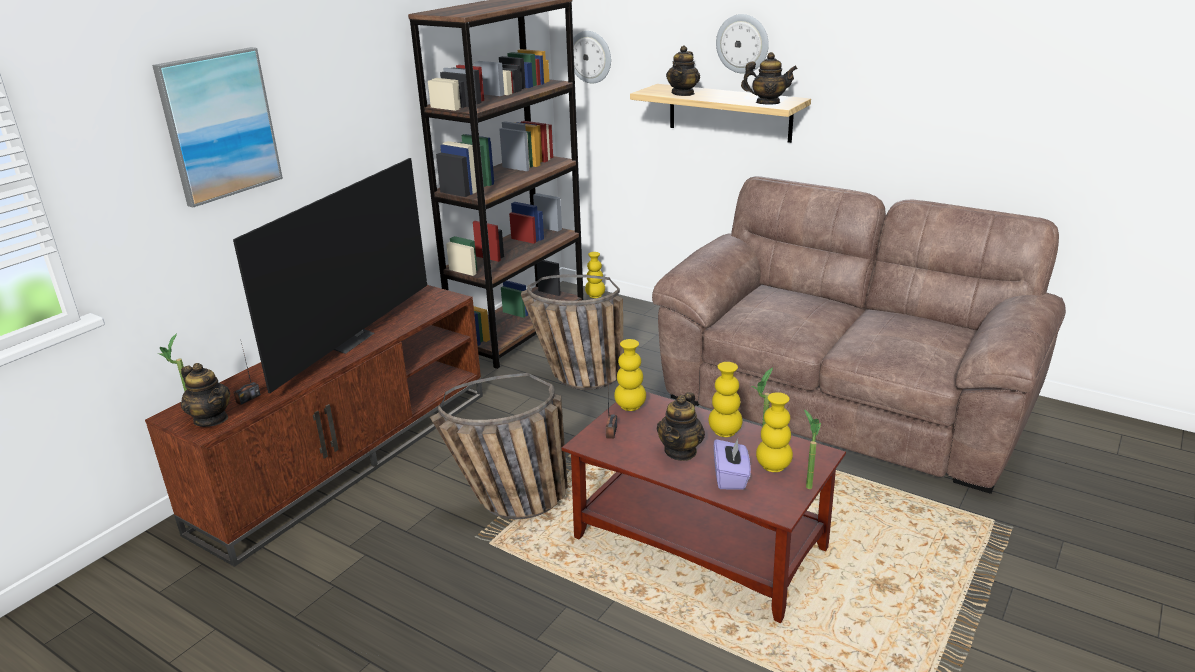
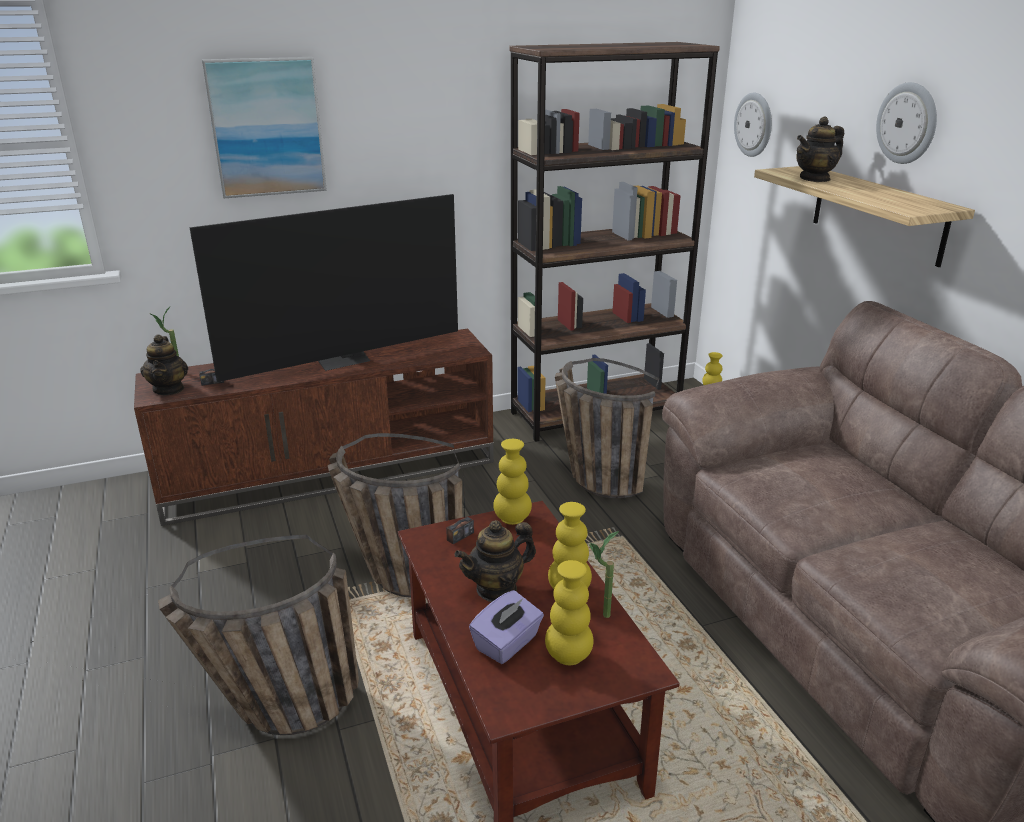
camera: 35 degrees right, 0 degrees up
(535, 636) = (274, 713): none -> basket
(767, 103) = (899, 205): teapot -> none
(807, 483) = (579, 696): potted plant -> none

